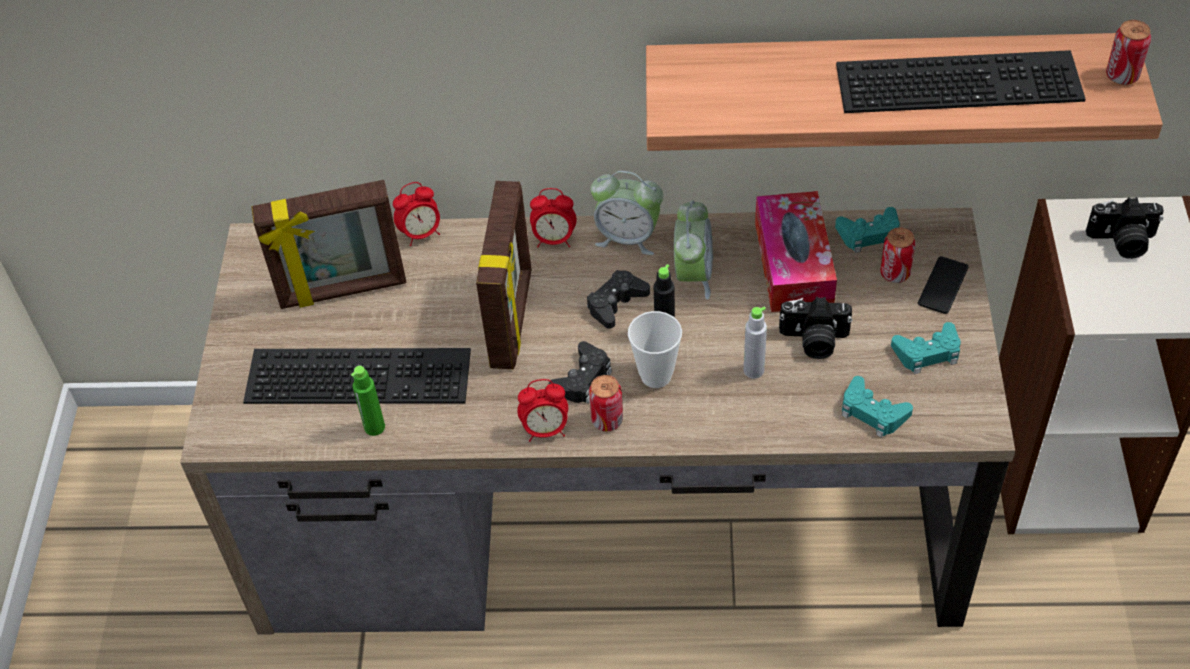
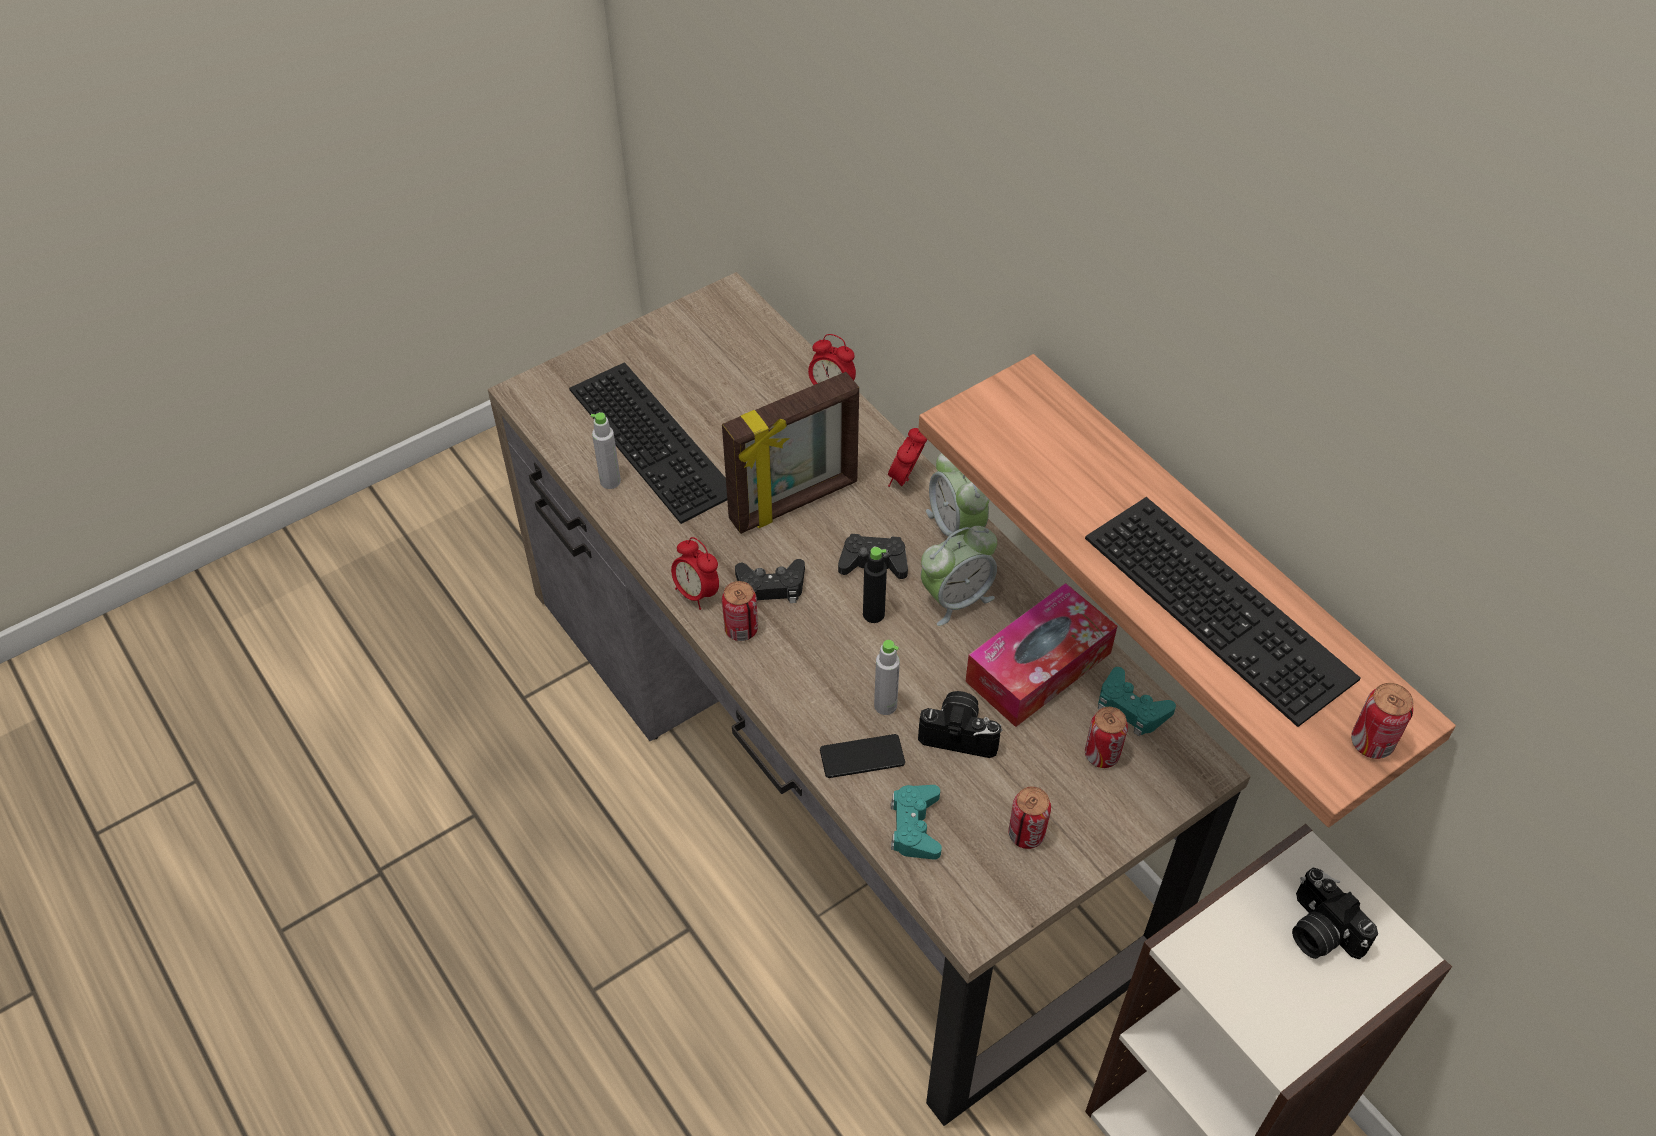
camera: 50 degrees right, 0 degrees up
(343, 291) = (728, 379): picture frame -> none
(374, 427) = (610, 481): green bottle -> grey bottle
(554, 240) = (905, 479): alarm clock -> alarm clock turned 60 degrees clockwise
(656, 375) = (818, 636): cup -> none
(814, 341) = (960, 733): camera -> camera turned 135 degrees clockwise
(927, 353) = (1026, 834): turquoise game controller -> can
(943, 286) = (1123, 803): phone -> phone (862, 757)

